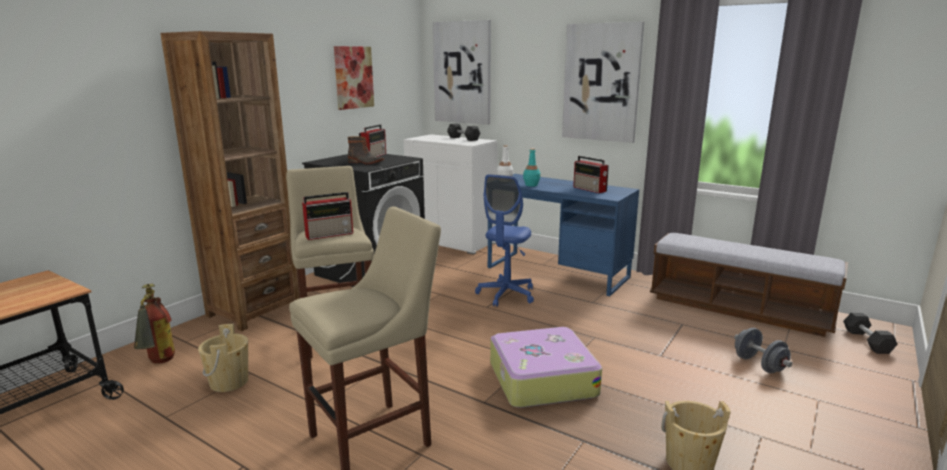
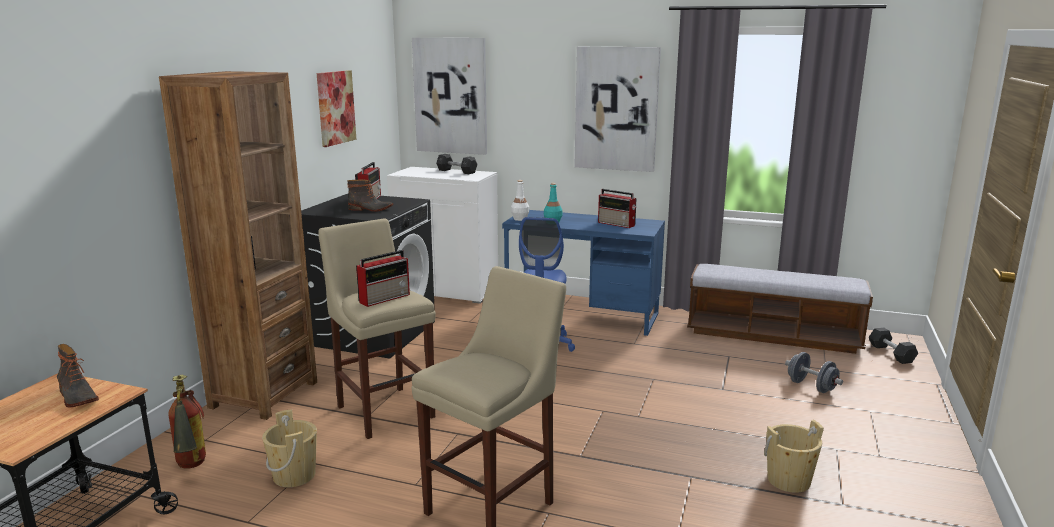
camera: 15 degrees left, 0 degrees up
(35, 291) = (76, 397): none -> boot
(541, 379) = (623, 426): suitcase -> none

